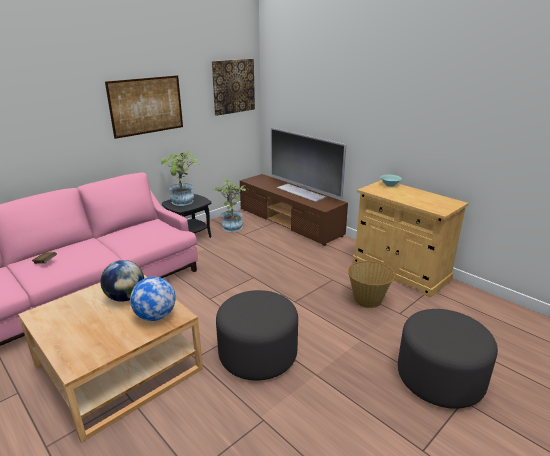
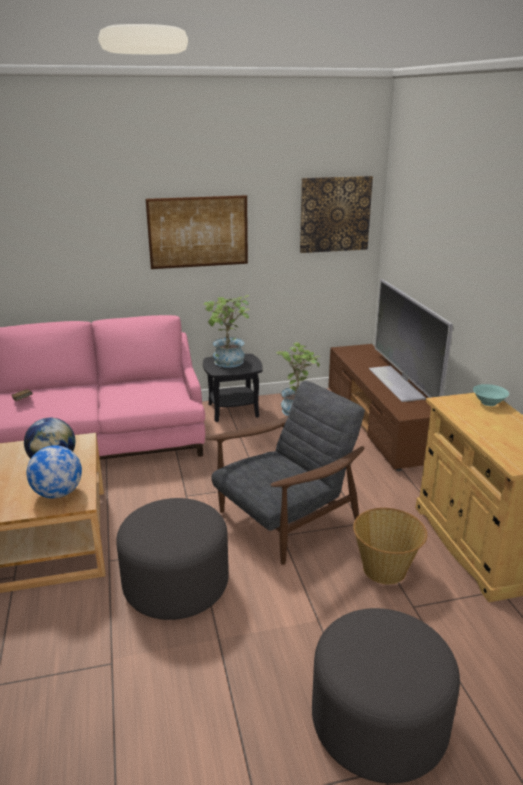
camera: 30 degrees right, 0 degrees up
(288, 291) = (285, 519): none -> grey armchair

